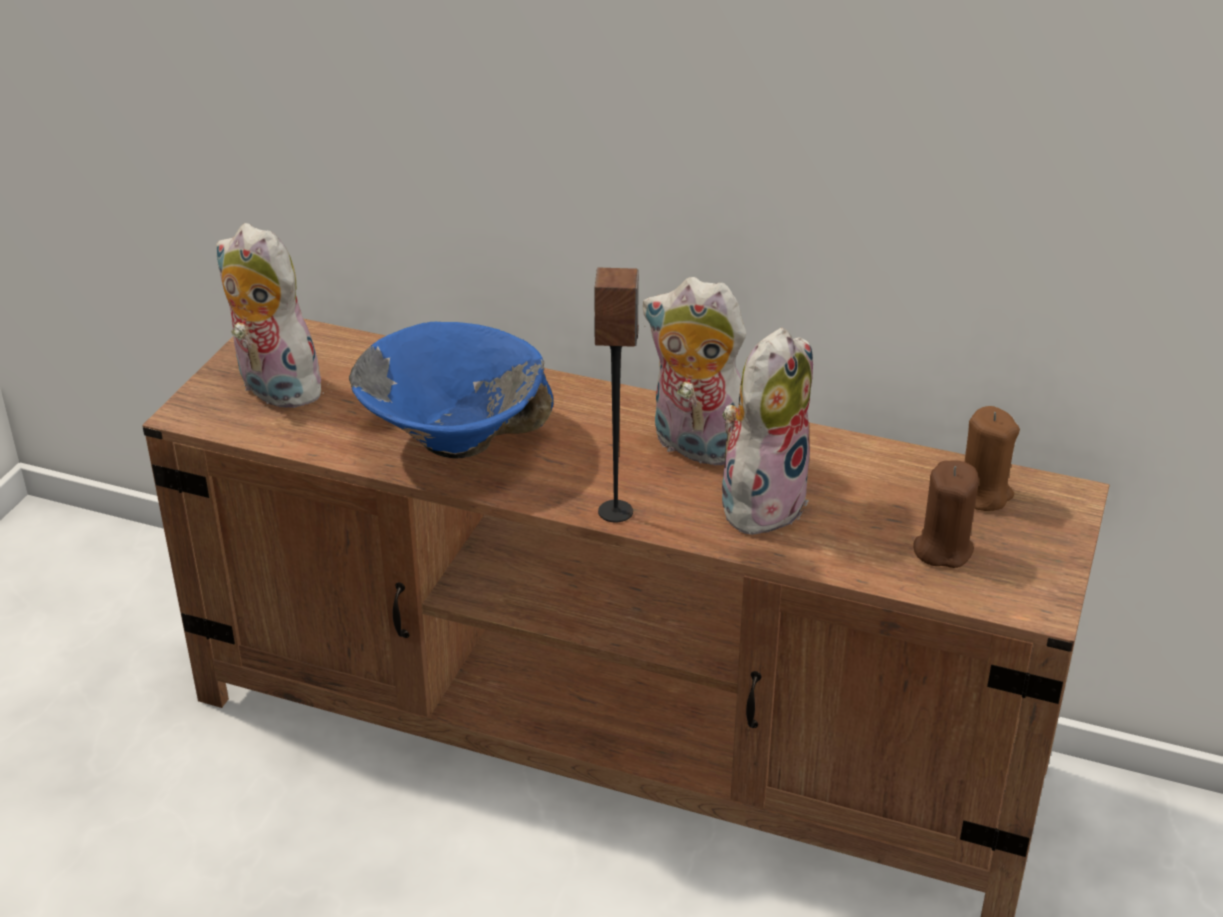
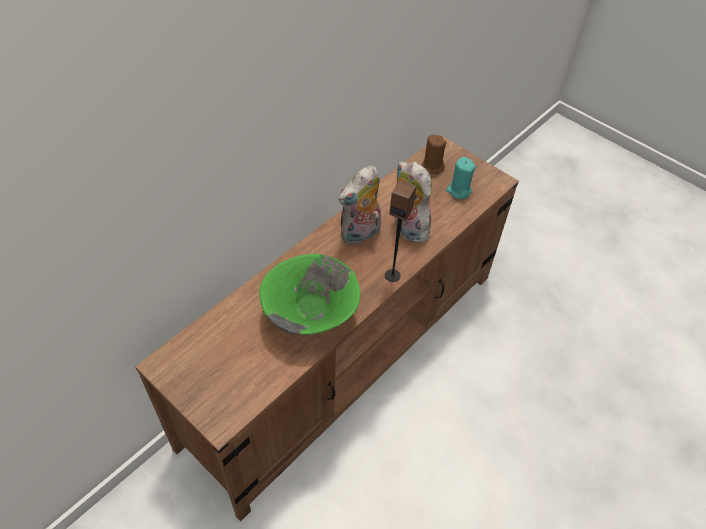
camera: 70 degrees left, 15 degrees up
(273, 389) = (221, 379): plush toy -> none
(454, 439) = (310, 315): blue bowl -> green bowl
(942, 549) = (459, 191): brown candle -> turquoise candle

